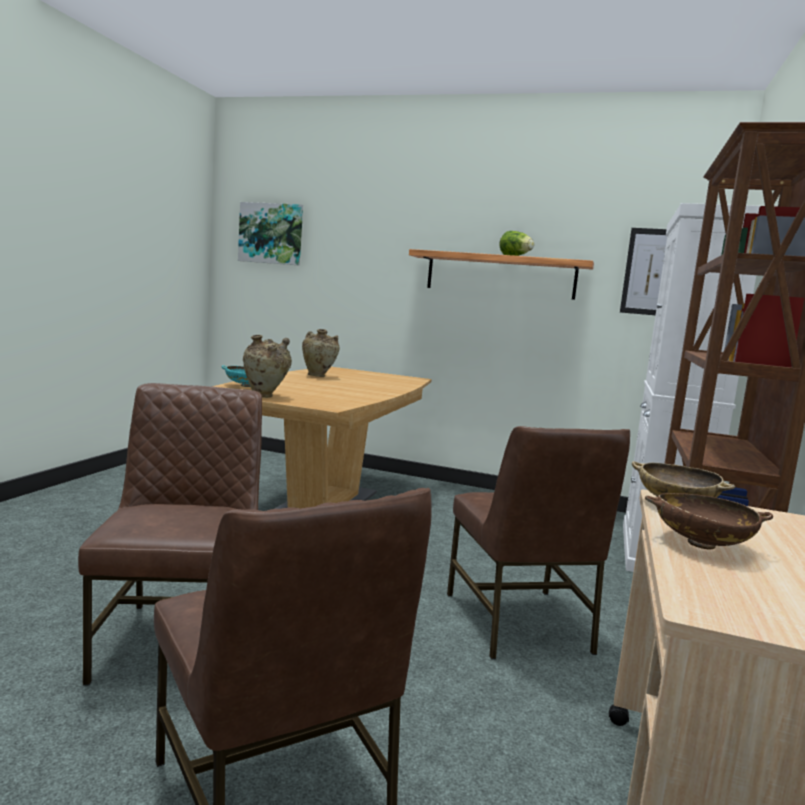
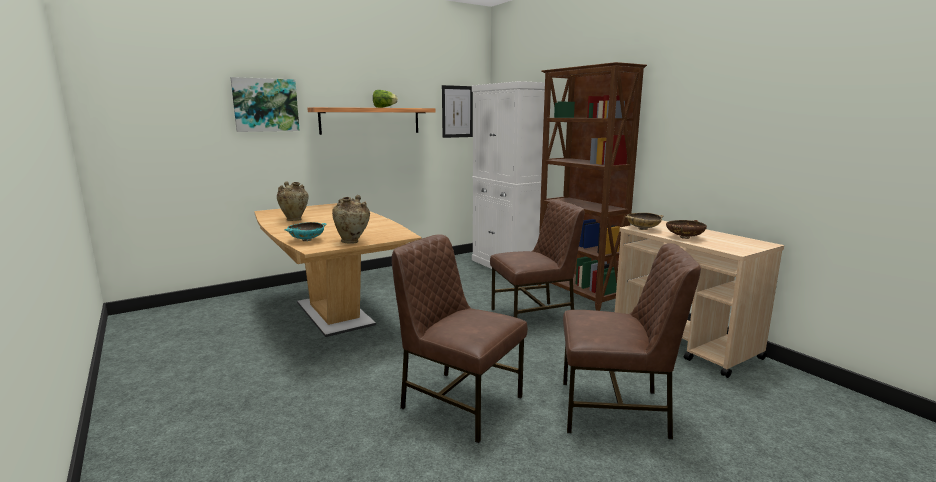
camera: 50 degrees left, 5 degrees up
(271, 233) = (152, 97): picture -> picture (265, 105)
(519, 623) = (534, 316): brown chair -> brown chair turned 45 degrees counterclockwise

